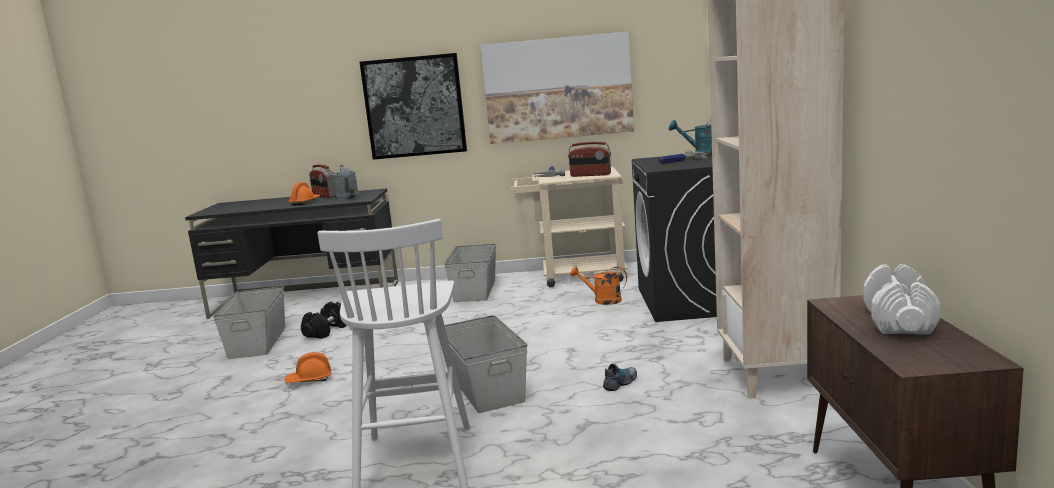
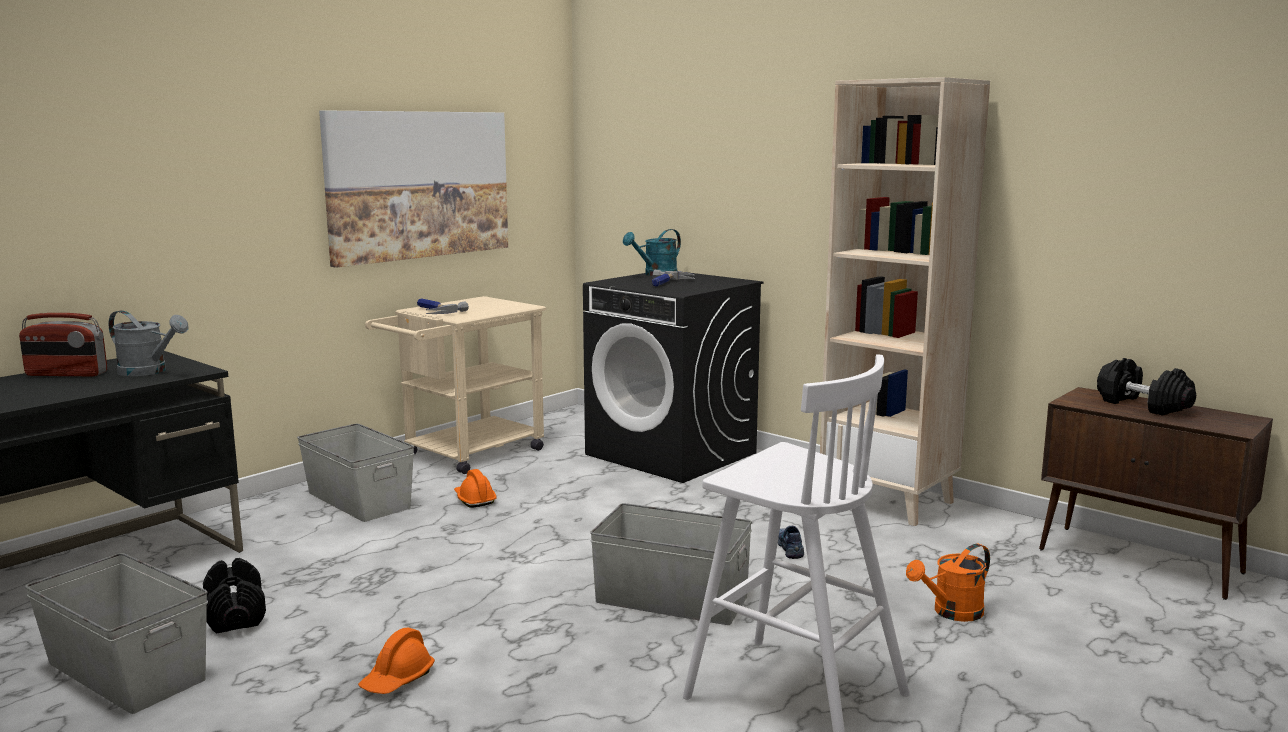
camera: 50 degrees left, 0 degrees up
(305, 202) = (66, 388): orange hard hat -> orange hard hat (474, 499)
(414, 106) = (213, 205): picture -> none
(590, 175) = (499, 308): radio -> none
(602, 300) = (571, 474): orange watering can -> orange watering can (951, 613)
(899, 321) = (1143, 405): white dumbbell -> black dumbbell

